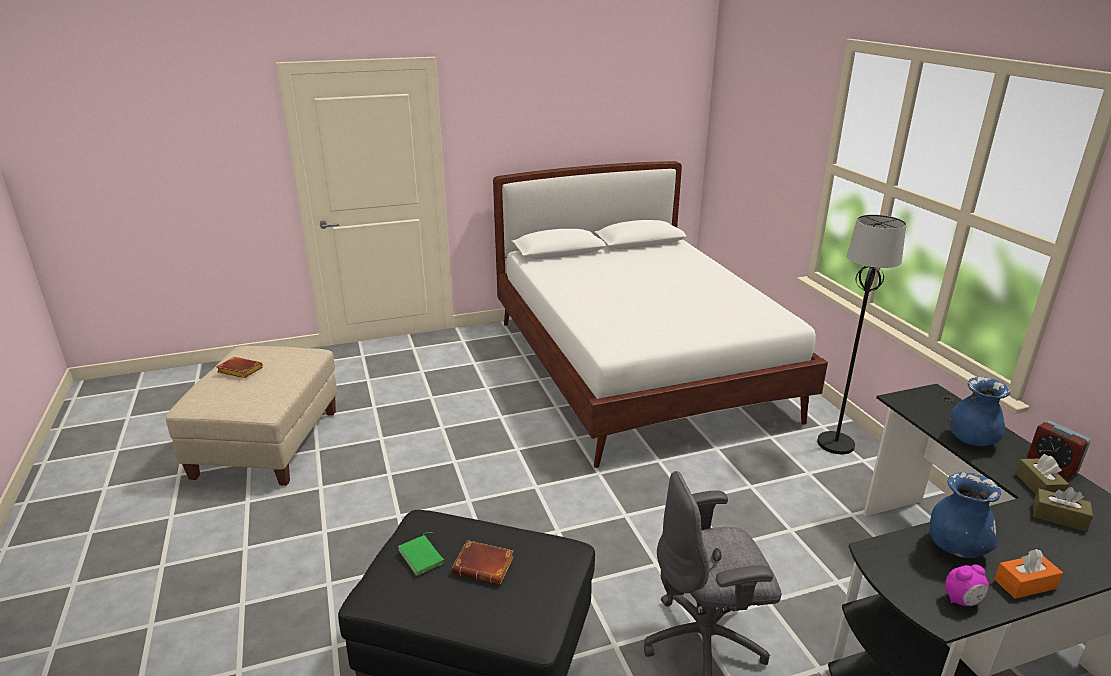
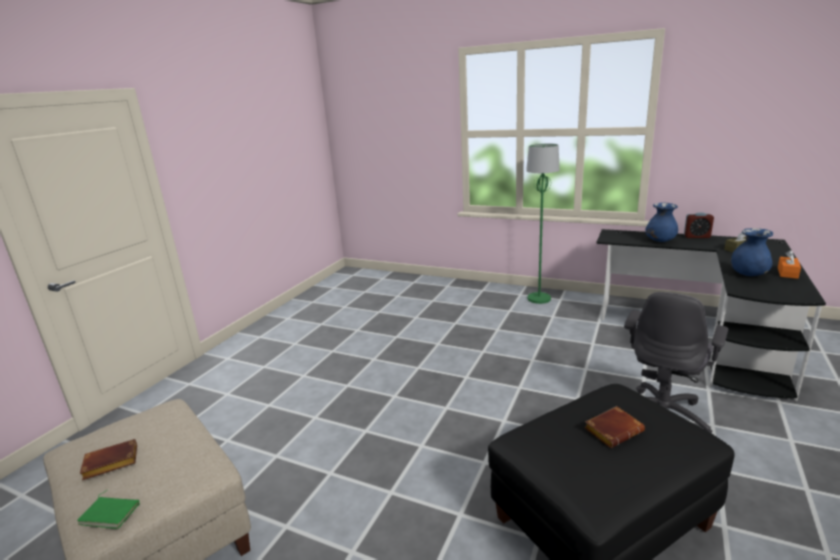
camera: 45 degrees left, 5 degrees down
(422, 556) = (574, 456): green book -> green book (111, 513)
(637, 368) = (384, 314): white bed -> none
(836, 444) = (539, 298): black floor lamp -> green floor lamp
(962, 601) = (794, 288): alarm clock -> none
(1038, 486) = (711, 244): brown tissue box -> none

